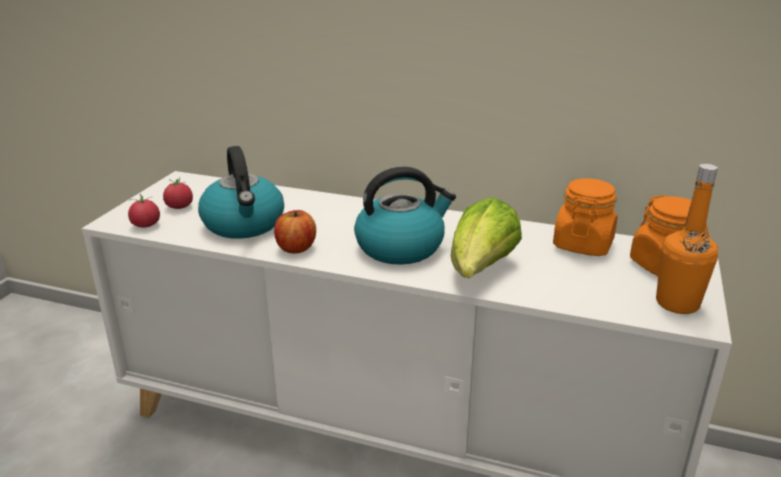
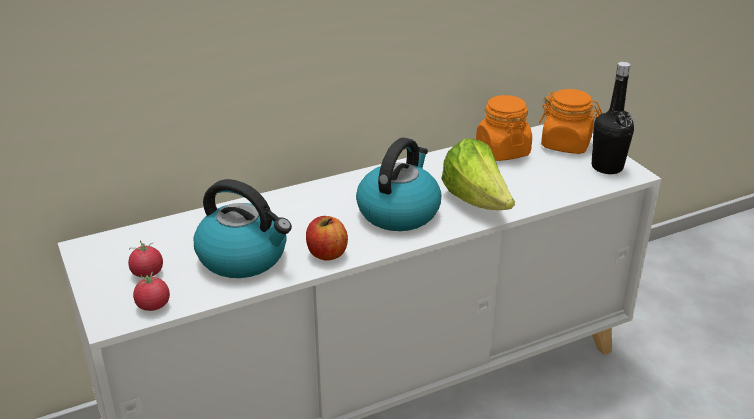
camera: 45 degrees left, 5 degrees up
(677, 303) = (607, 167): orange bottle -> black bottle

